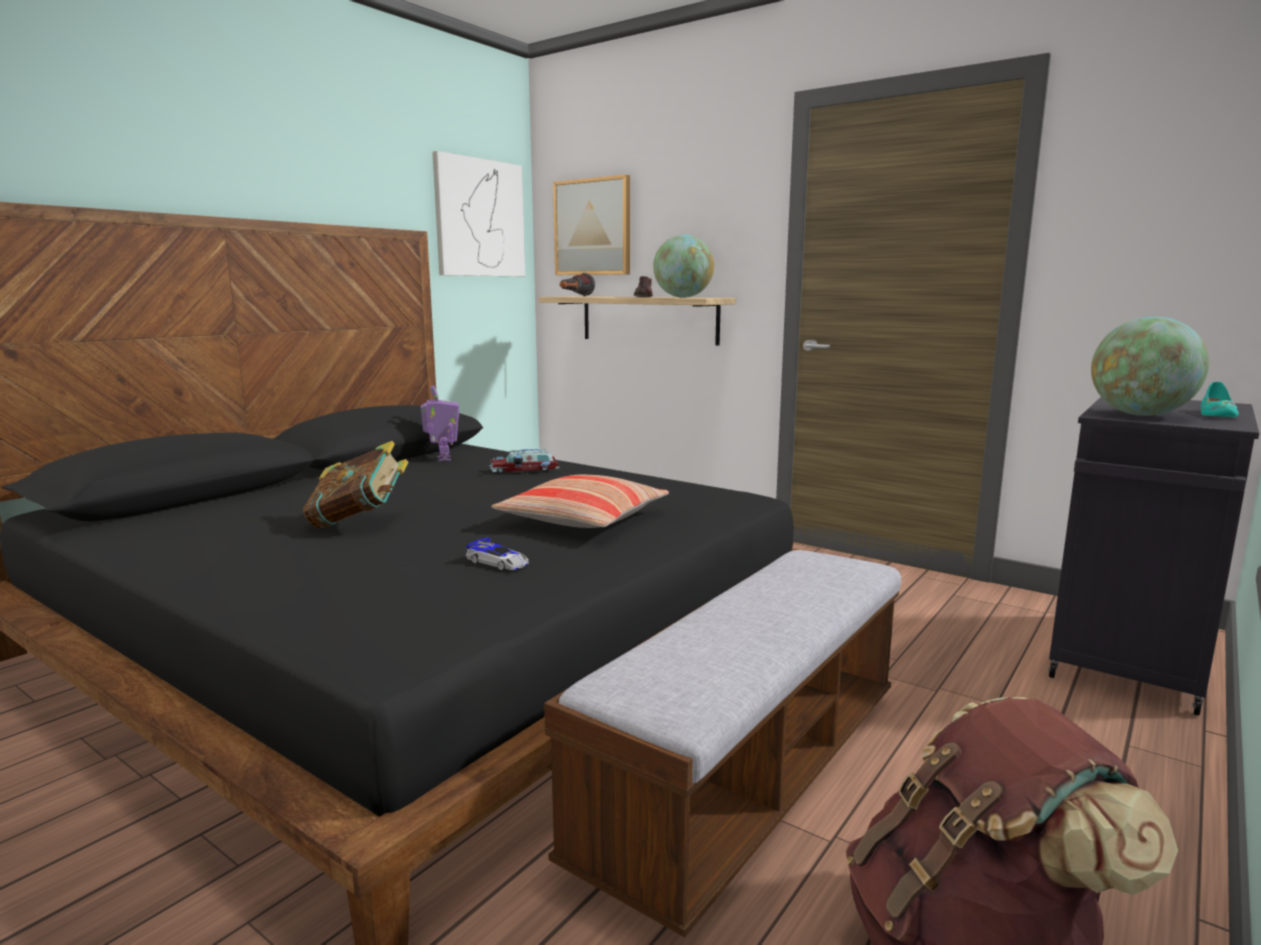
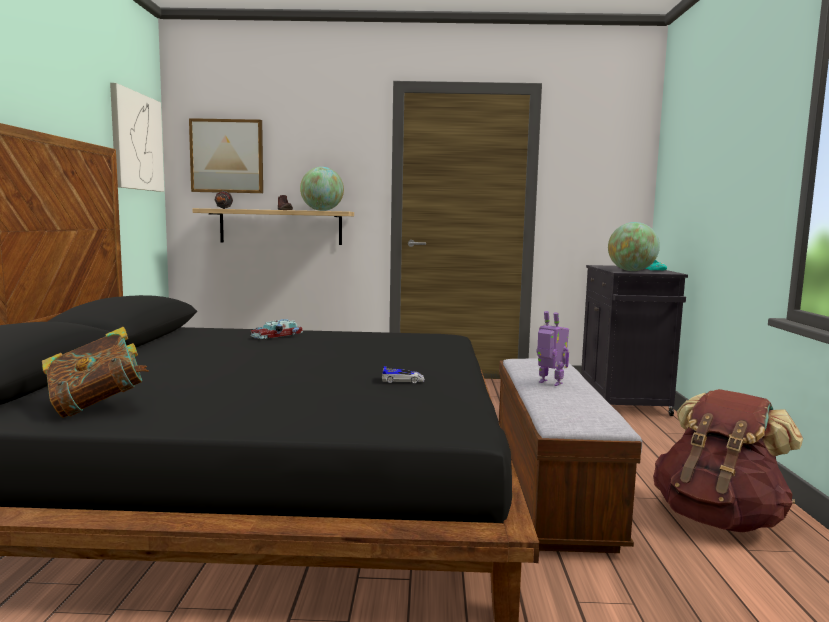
camera: 35 degrees left, 5 degrees down
(360, 522) = (248, 375): book -> book (97, 407)
(442, 458) = (191, 336): toy robot -> toy robot (550, 383)
(583, 519) = (390, 355): pillow -> none

